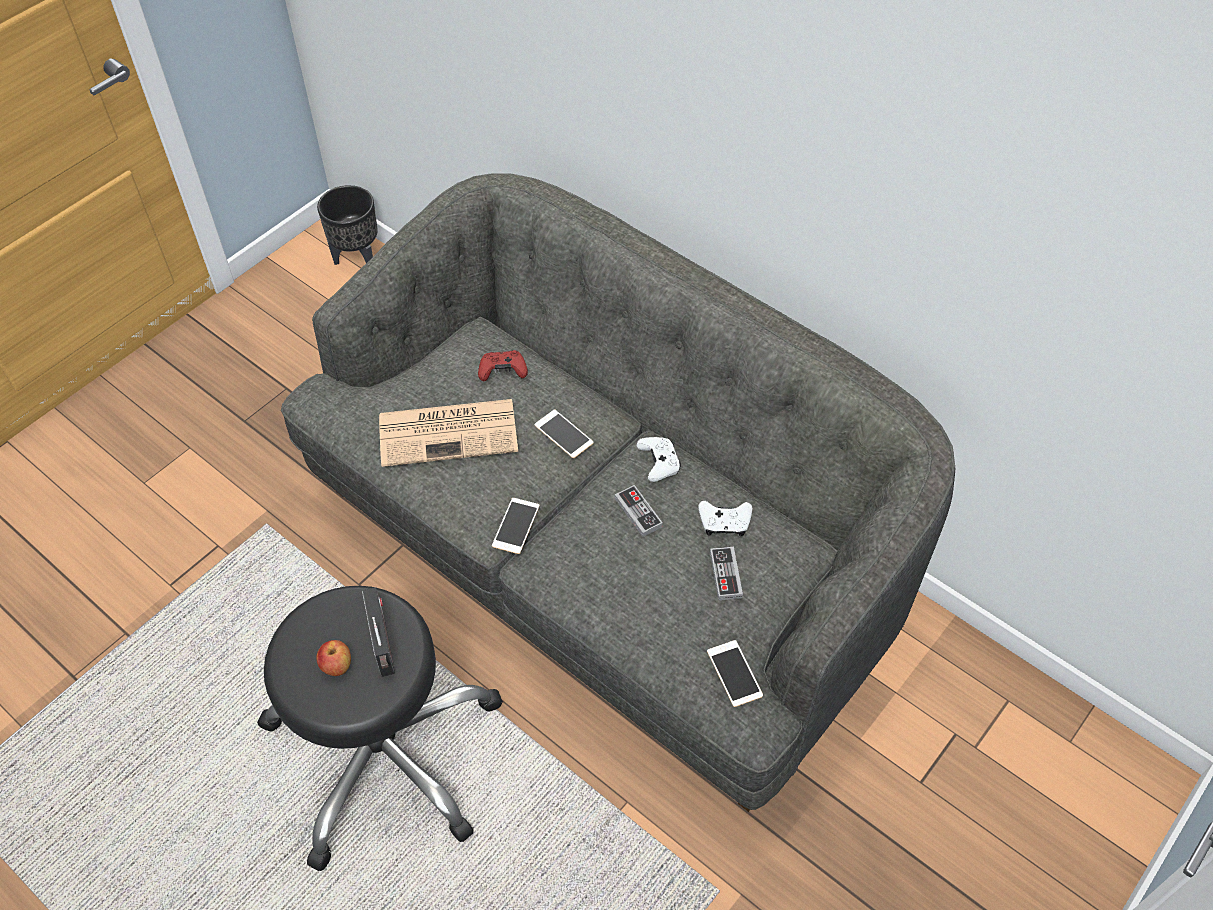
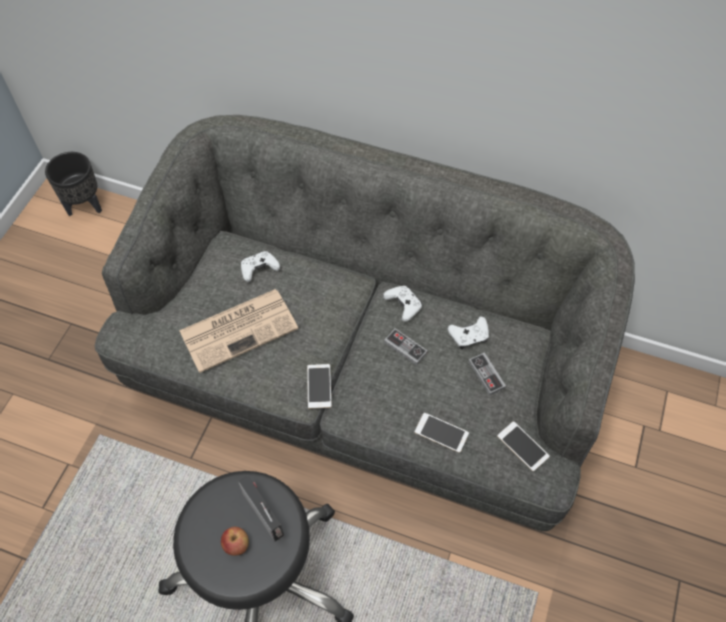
camera: 20 degrees left, 5 degrees up
(503, 371) = (259, 269): red game controller -> white game controller
(563, 434) = (325, 304): phone -> phone (441, 432)

